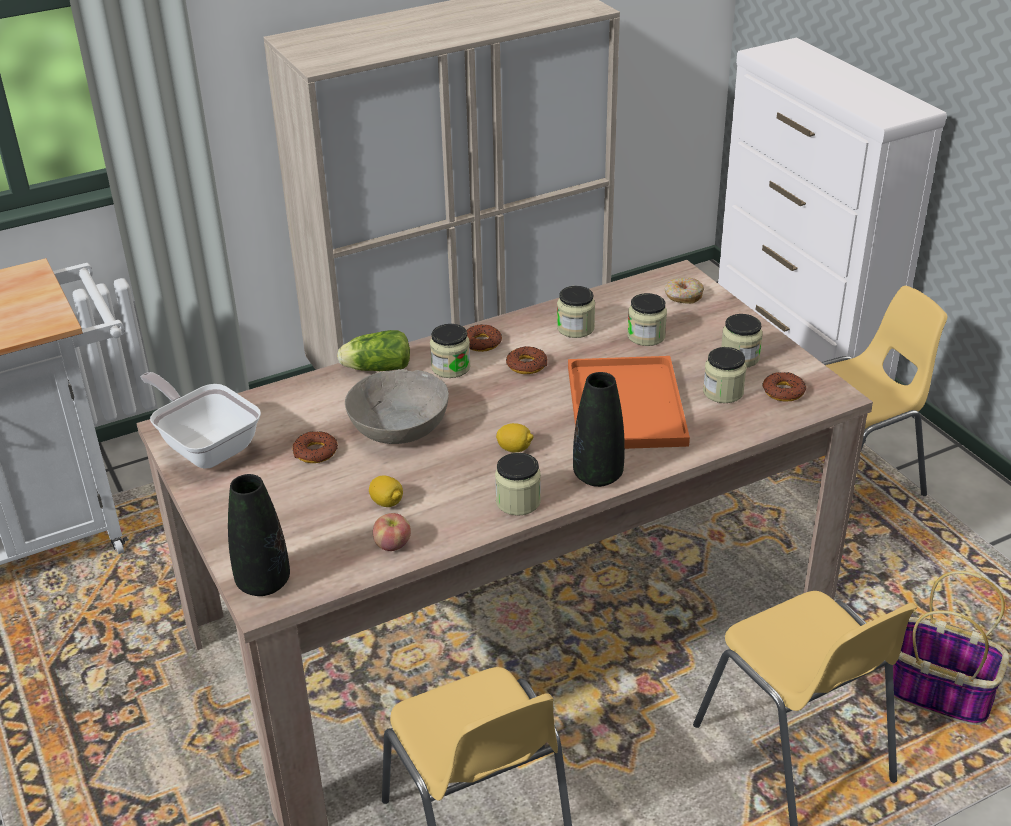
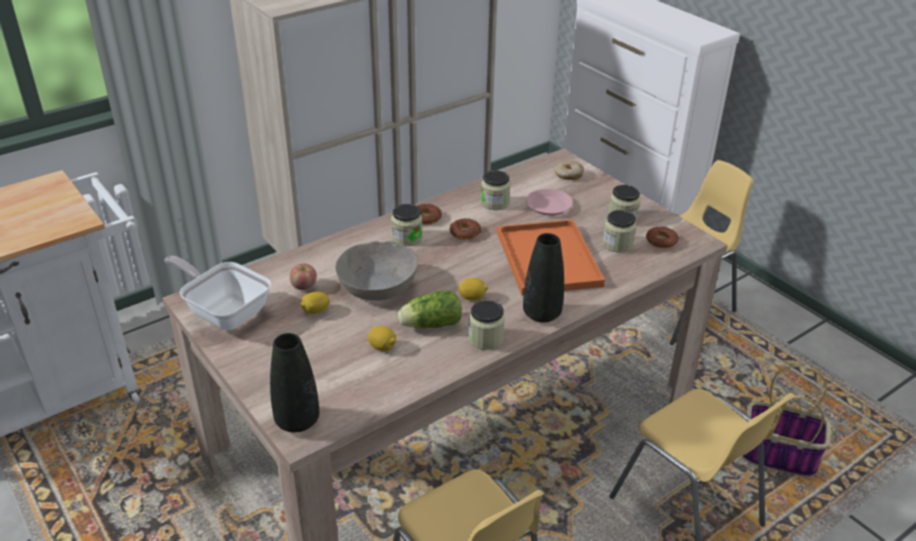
camera: 10 degrees left, 0 degrees up
(315, 452) = (315, 311): donut -> lemon
(375, 368) = (347, 242): lettuce -> lettuce (429, 324)
(393, 545) = (395, 381): apple -> apple (304, 286)
(646, 336) = (549, 206): jar -> pink plate

